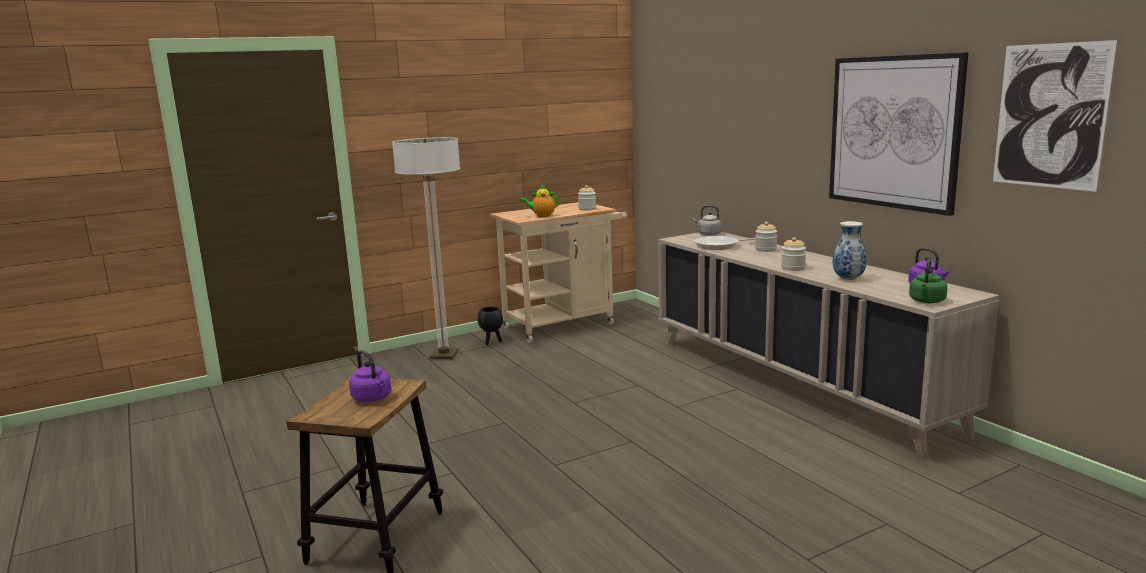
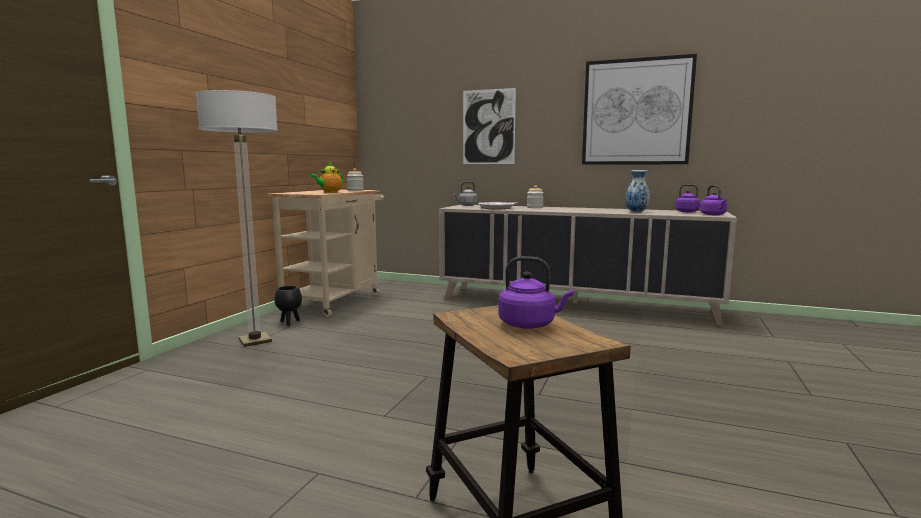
camera: 40 degrees left, 5 degrees down
(793, 268) = (587, 211): jar -> none
(926, 301) = (713, 215): green kettle -> purple kettle
(1050, 116) = (758, 92): picture -> picture (488, 127)

